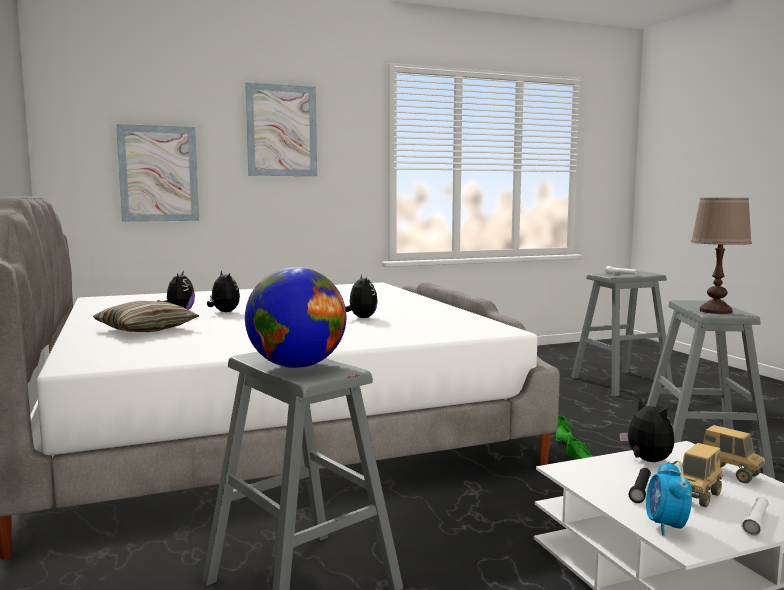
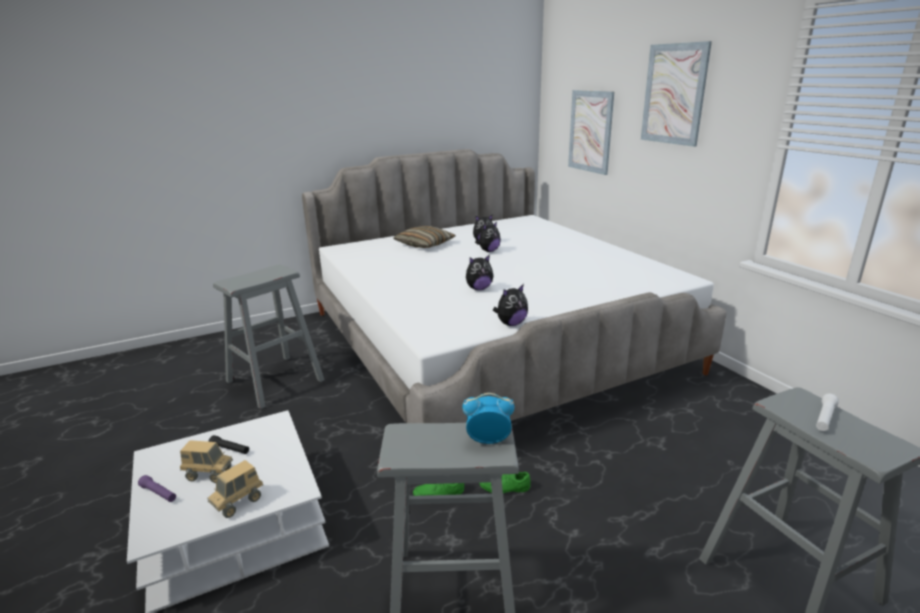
camera: 85 degrees right, 15 degrees up
(297, 366) = (250, 277): globe -> none
(646, 461) = (280, 461): plush toy -> plush toy (511, 323)
(666, 526) = (177, 451): alarm clock -> alarm clock (488, 440)
(697, 496) = (209, 474): toy truck -> toy truck turned 150 degrees clockwise
(715, 311) = (412, 437): brown table lamp -> none
(756, 522) = (159, 493): white flashlight -> purple flashlight

